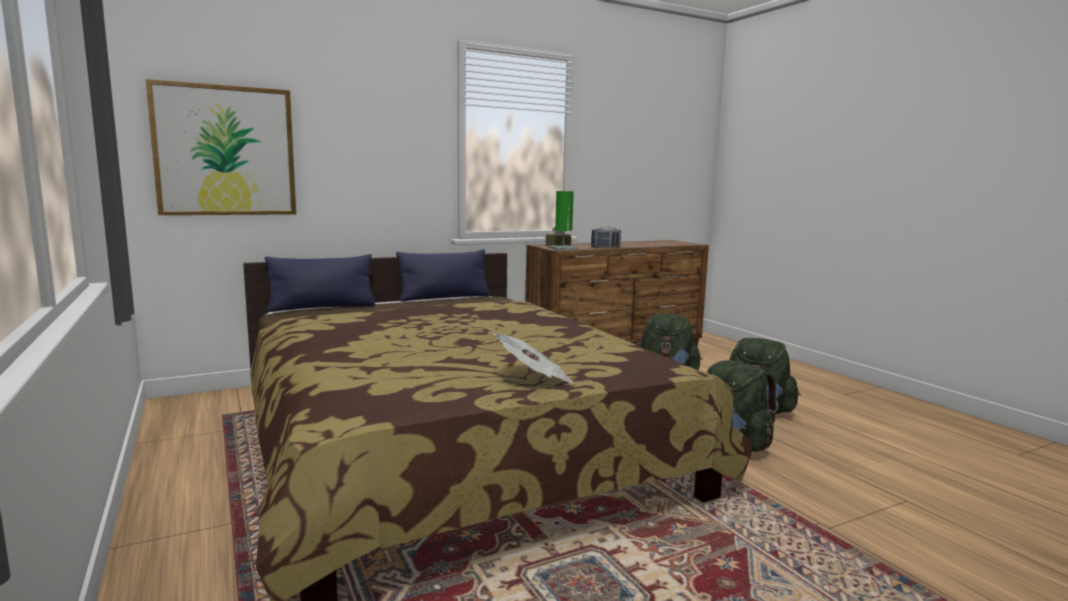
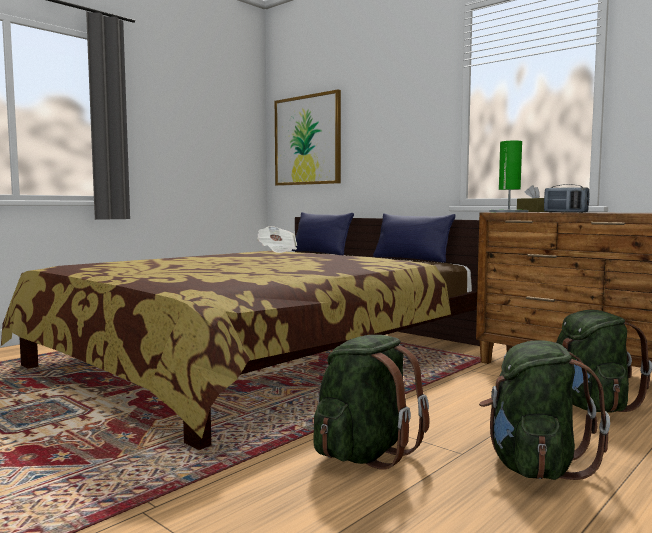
camera: 70 degrees right, 5 degrees down
(534, 379) = (134, 273): newspaper -> newspaper (277, 251)

